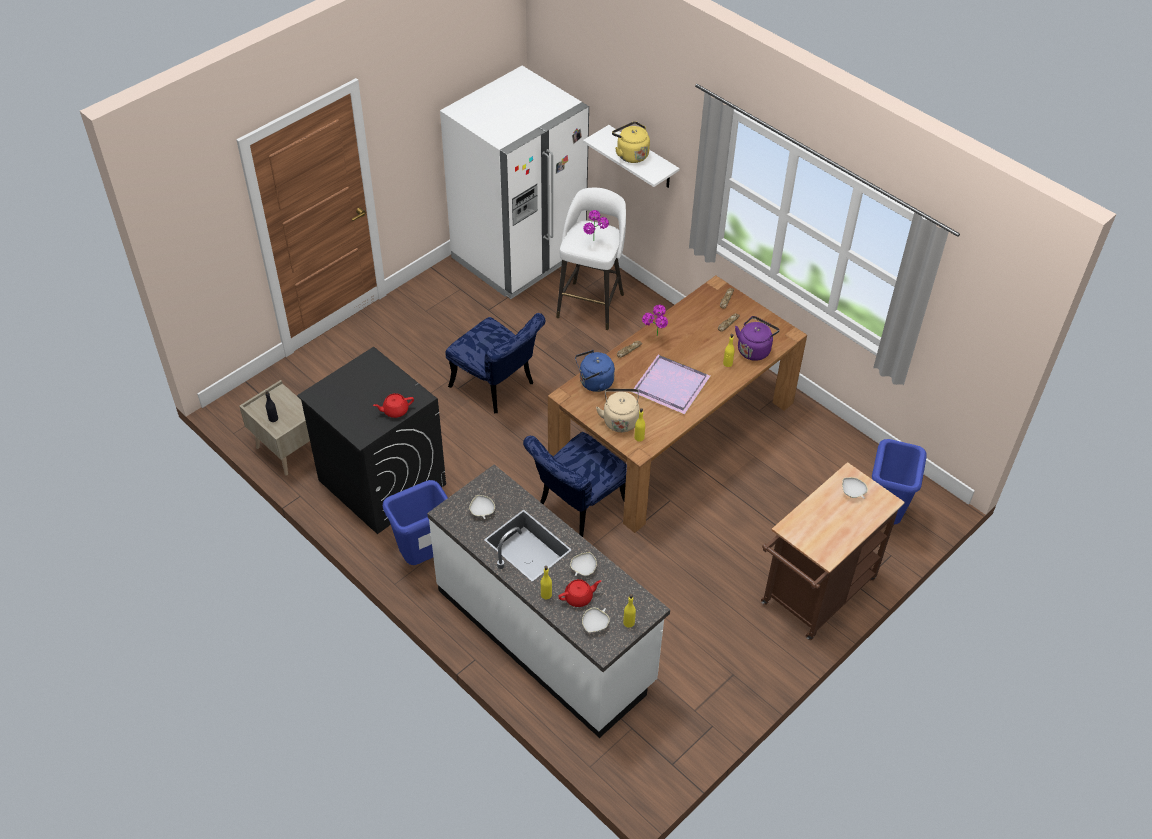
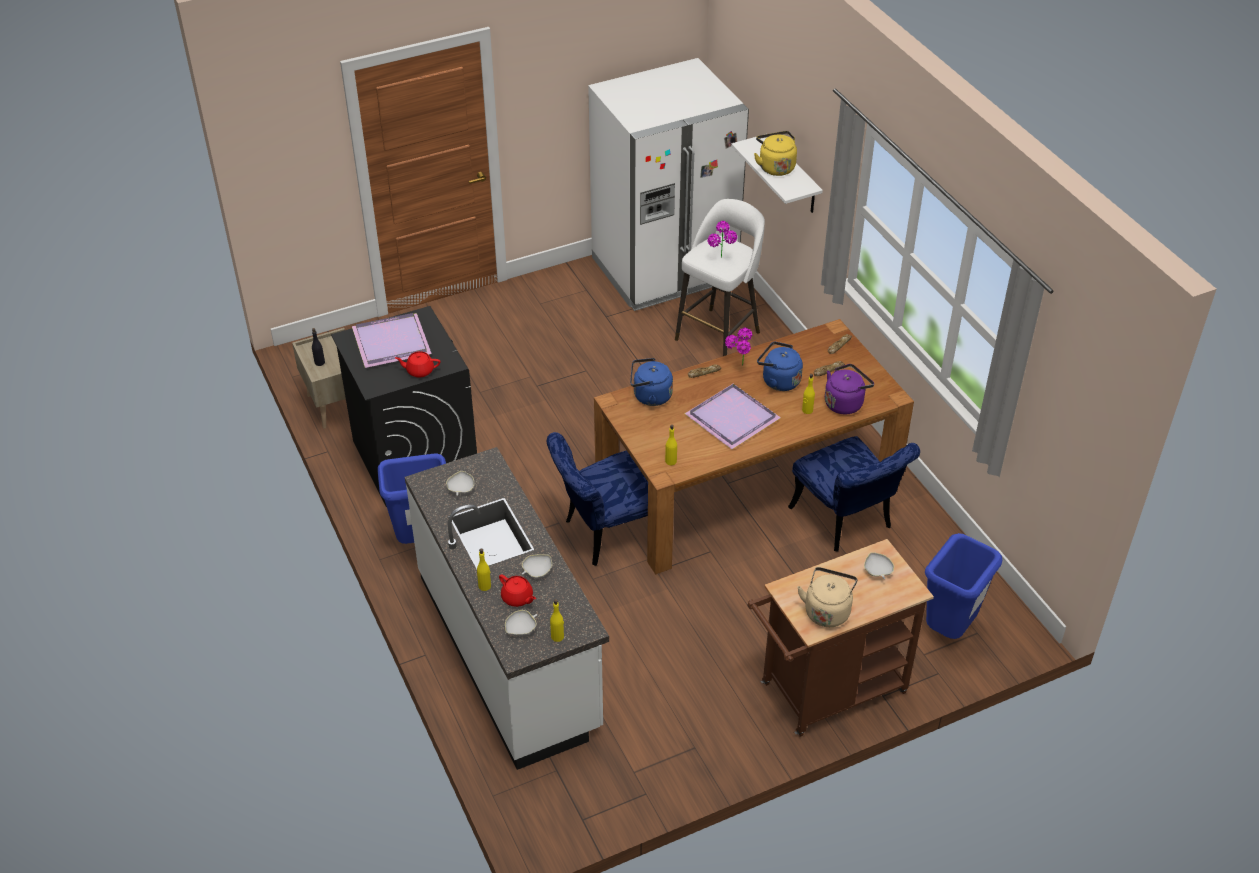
camera: 20 degrees right, 5 degrees down
(357, 388) = (392, 341): none -> purple tray
(497, 388) = (578, 395): blue chair -> blue chair (846, 522)
(579, 597) = (517, 598): red teapot -> red teapot turned 45 degrees clockwise
(620, 420) = (659, 439): beige kettle -> beige kettle (827, 610)
(692, 343) = (778, 381): none -> blue kettle

